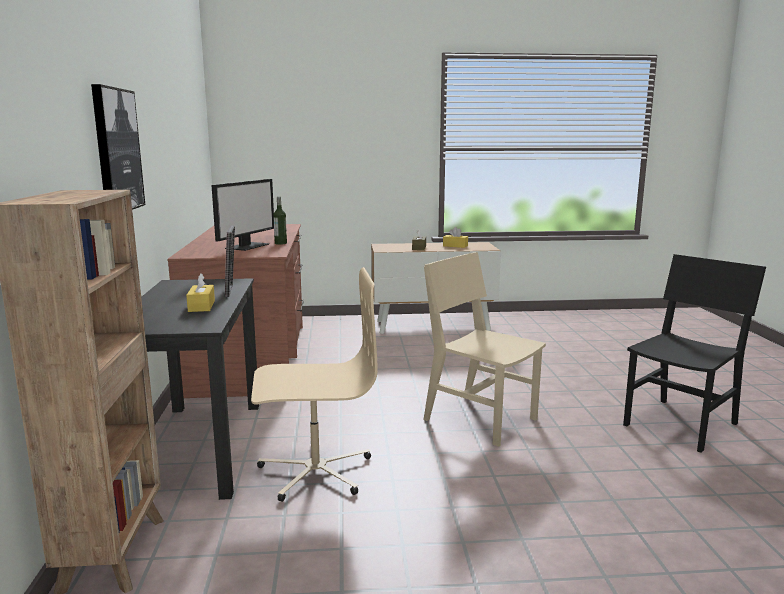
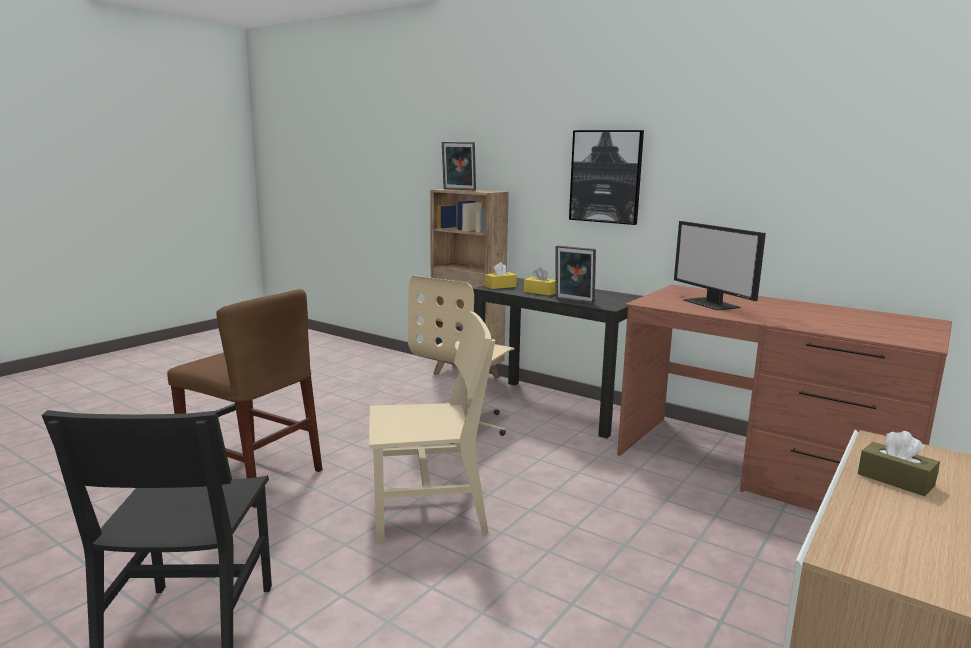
camera: 130 degrees right, 0 degrees up
(62, 197) = (458, 189): none -> picture frame
(280, 243) = (718, 313): bottle -> none
(455, 246) = (913, 531): yellow tissue box -> yellow tissue box (500, 286)
(591, 516) = (253, 475): none -> brown chair

